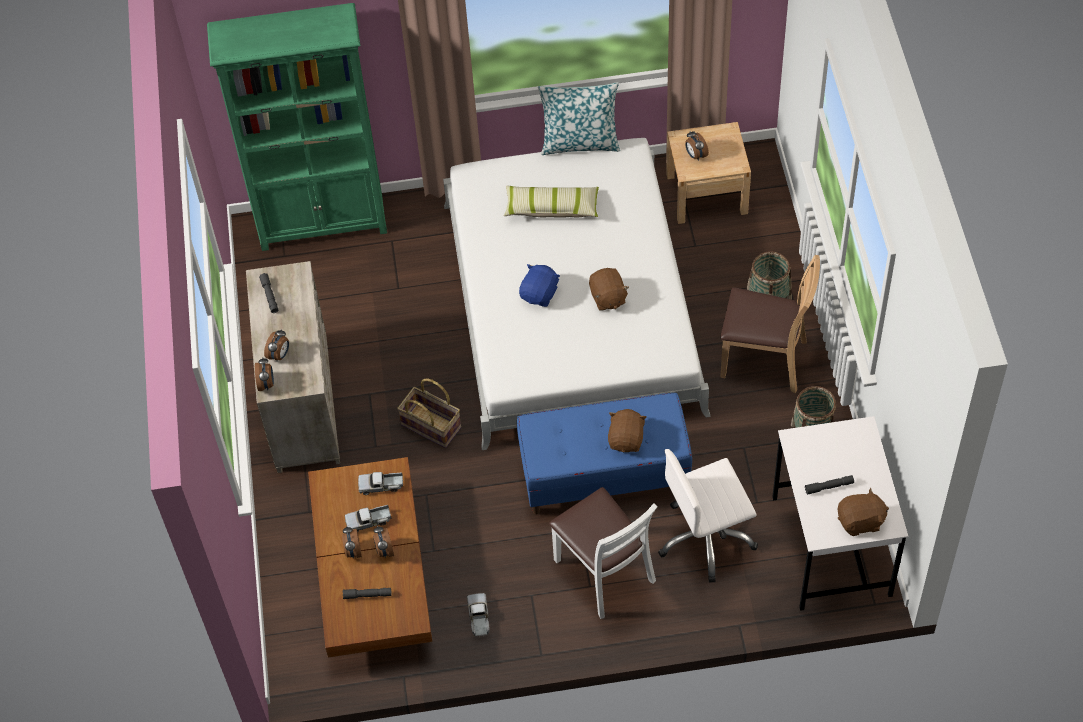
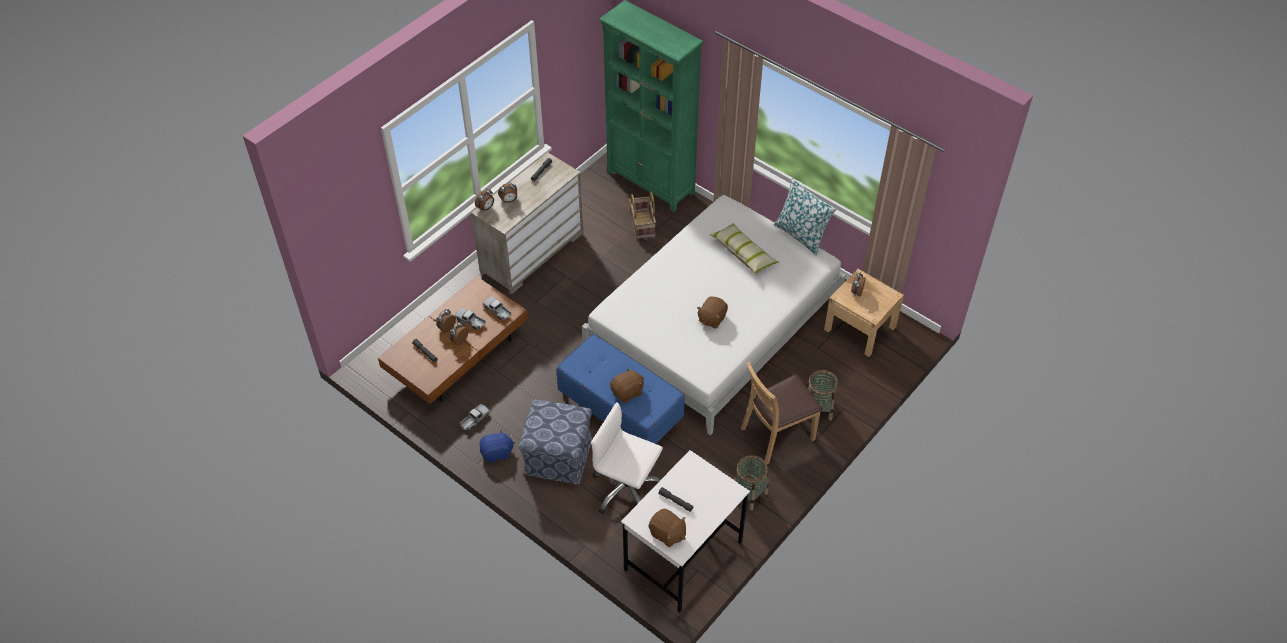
camera: 45 degrees right, 5 degrees down
(432, 425) = (573, 315): basket -> basket (643, 225)
(540, 294) = (680, 287): blue plush toy -> blue plush toy (497, 453)
(604, 572) = (557, 457): white chair -> ottoman
(765, 360) = (777, 435): brown chair -> brown chair turned 90 degrees clockwise

